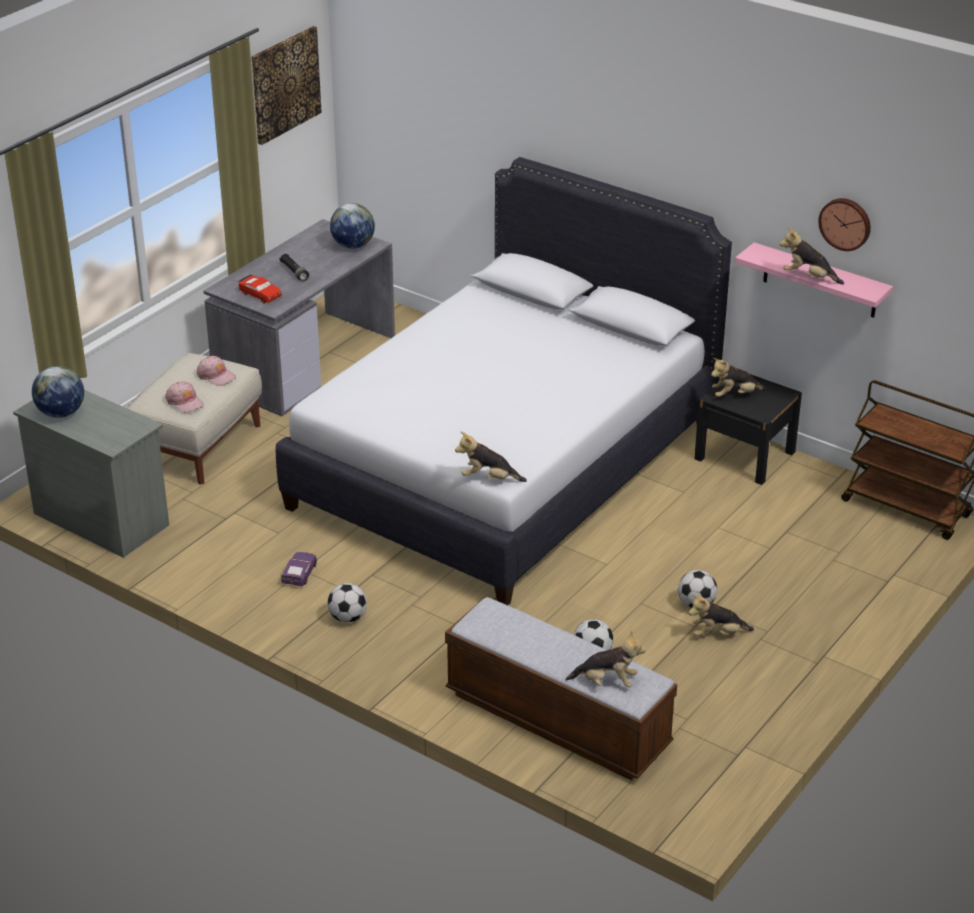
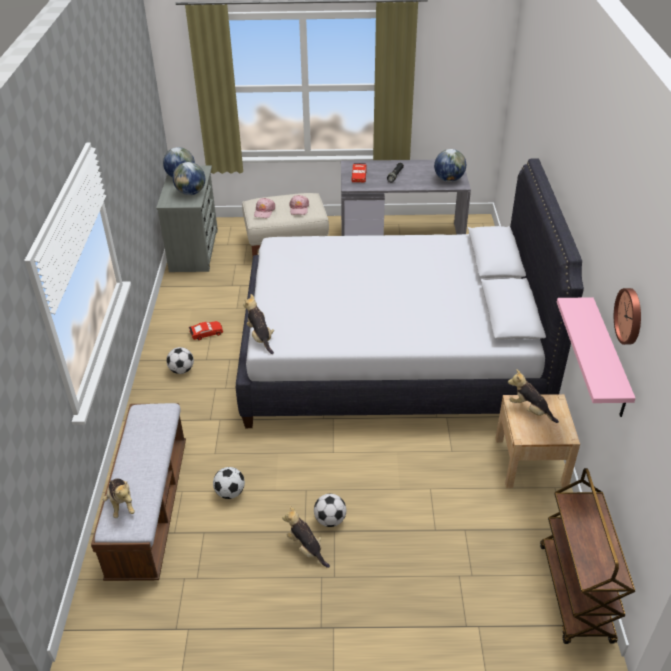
camera: 55 degrees right, 5 degrees up
(115, 419) = (191, 193): none -> globe
(285, 84) = (460, 54): picture -> none
(299, 574) = (206, 333): purple toy car -> red toy car
(744, 455) = (530, 462): black nightstand -> beige nightstand
(808, 277) = (580, 345): plush toy -> none

